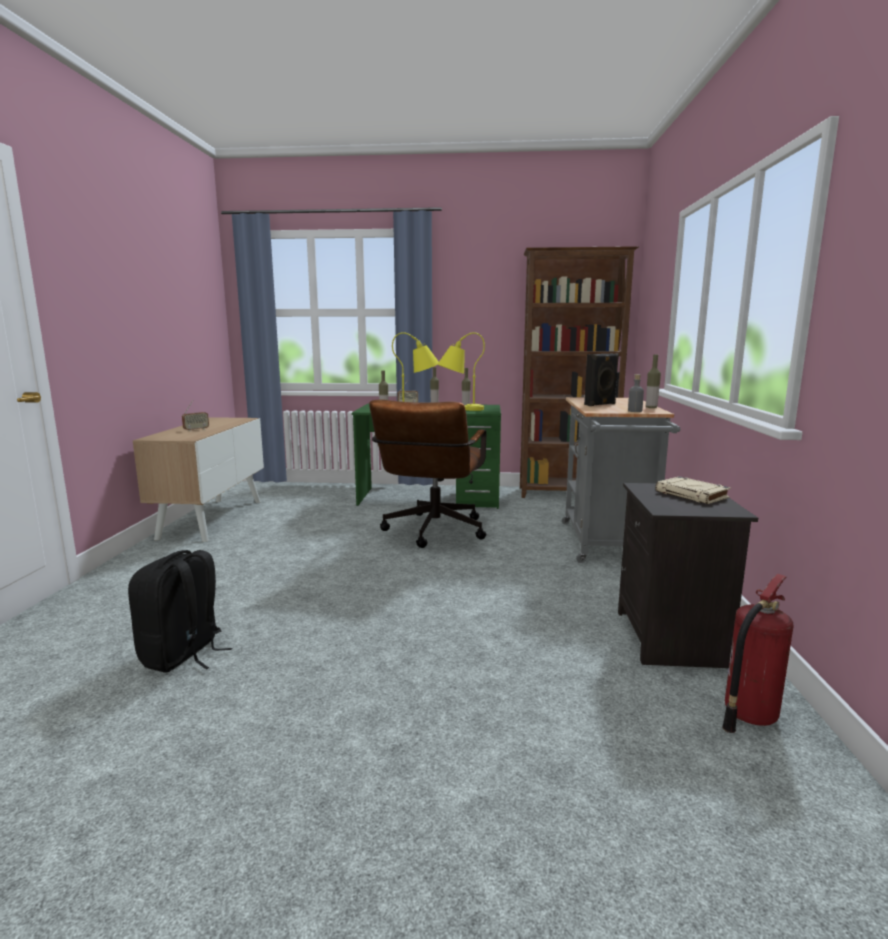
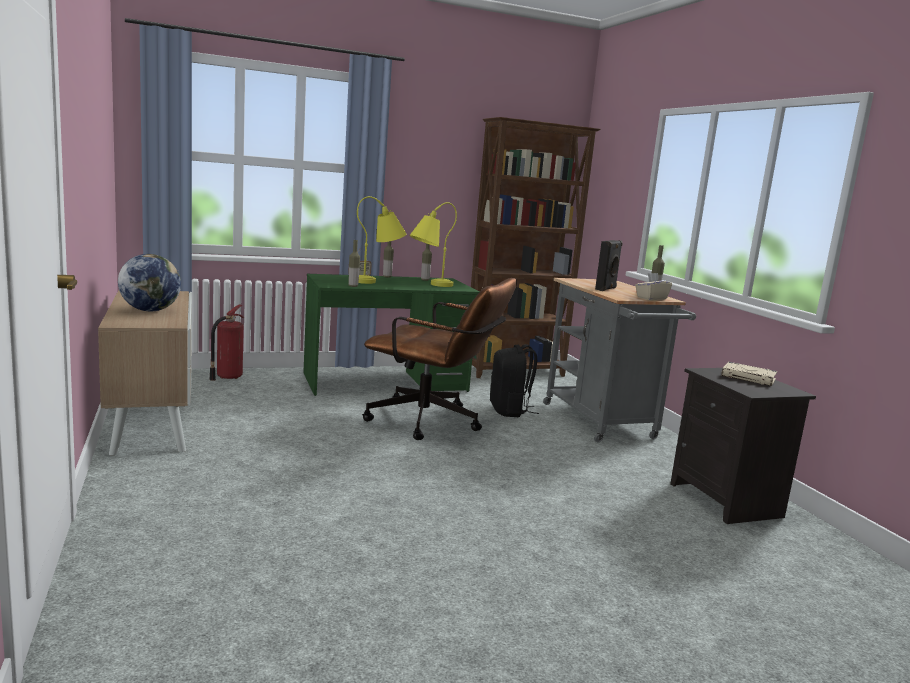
camera: 25 degrees left, 0 degrees up
(183, 655) = (335, 577): black backpack -> black backpack (509, 411)
(196, 430) = (150, 310): radio -> globe
(432, 533) = (433, 422): brown office chair -> brown office chair turned 60 degrees counterclockwise
(635, 411) = (651, 298): grey bottle -> beige tissue box
(747, 716) = (823, 550): fire extinguisher -> fire extinguisher (227, 377)

